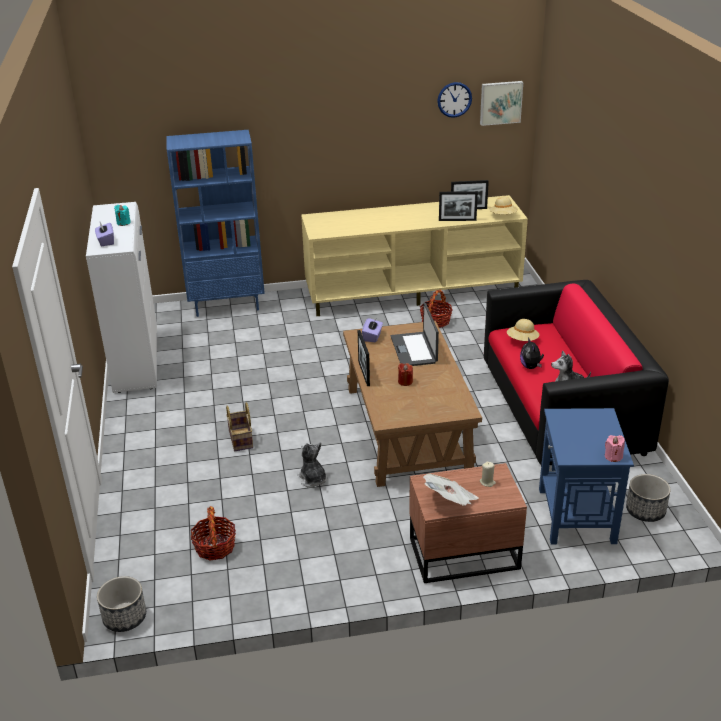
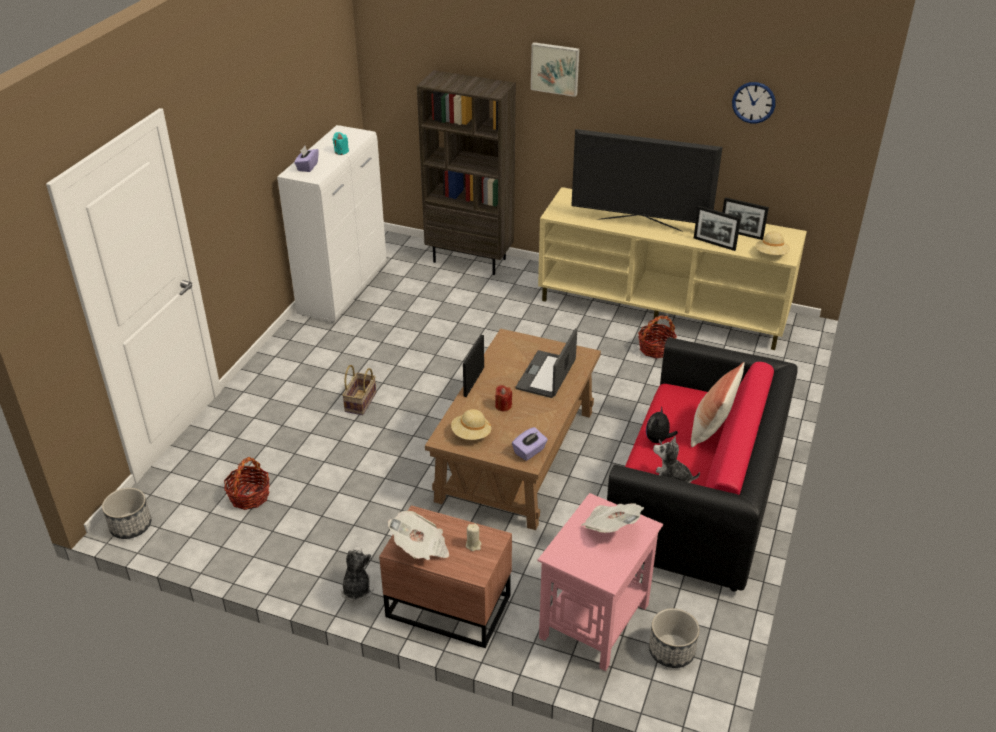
camera: 30 degrees right, 5 degrees up
(227, 305) = (470, 260): blue bookcase -> brown bookcase
(312, 479) = (385, 469): plush toy -> plush toy (357, 589)
(372, 337) = (521, 345): purple tissue box -> purple tissue box (529, 451)
(390, 223) = (639, 224): none -> television
(500, 102) = (811, 119): picture -> picture (555, 68)
(522, 340) = (680, 406): beige hat -> beige hat (471, 434)
(558, 347) = (711, 429): none -> pillow
(576, 516) = (593, 622): blue side table -> pink side table
(584, 424) = (611, 527): none -> newspaper
(613, 456) = (602, 576): pink candle -> none

